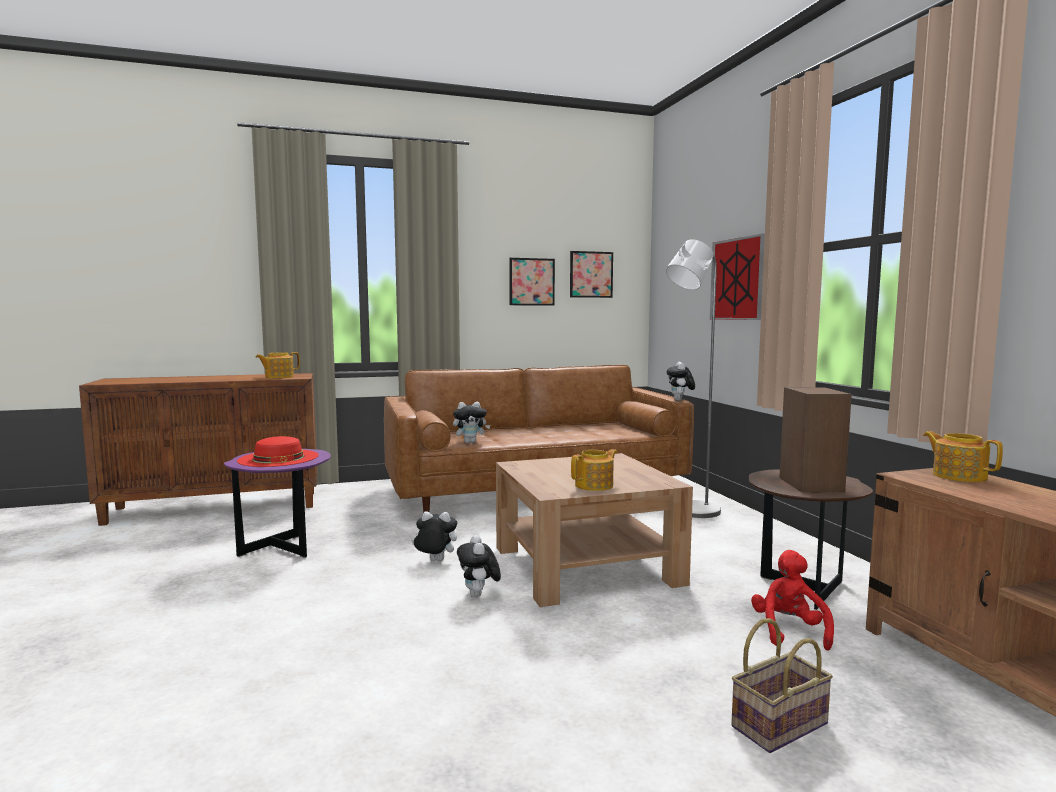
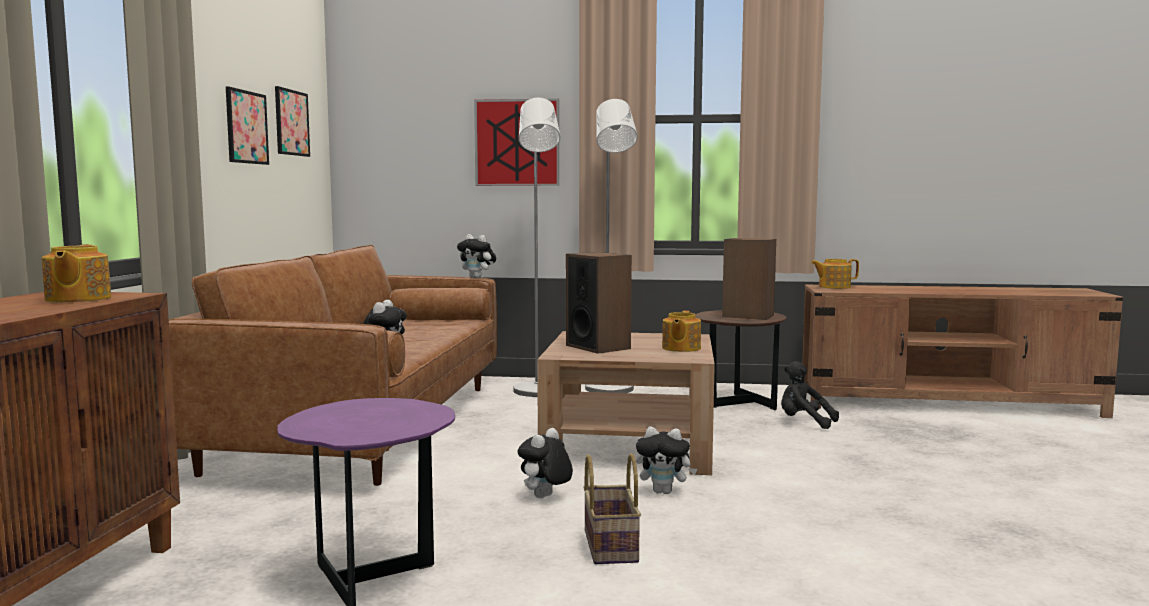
camera: 65 degrees left, 0 degrees up
(278, 458) = (369, 418): red hat -> none
(563, 467) = (598, 347): none -> speaker
(595, 485) = (680, 348): teapot -> teapot turned 150 degrees counterclockwise
(746, 531) = (611, 391): none -> grey floor lamp
(779, 723) = (922, 451): basket -> basket (608, 545)
(789, 631) = (804, 422): red plush toy -> black plush toy

